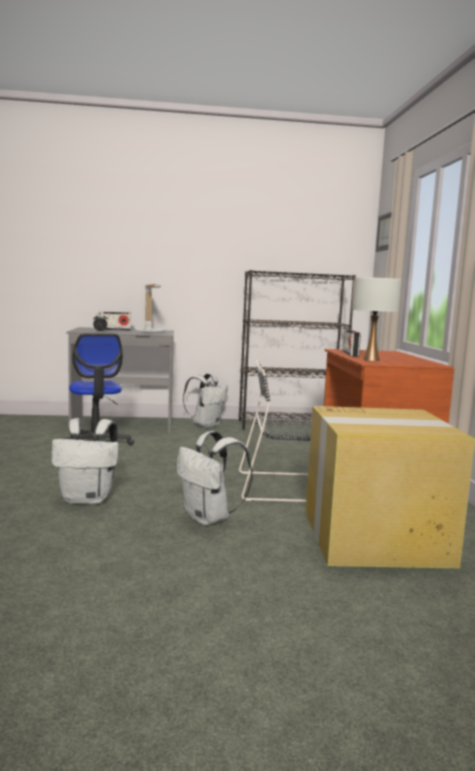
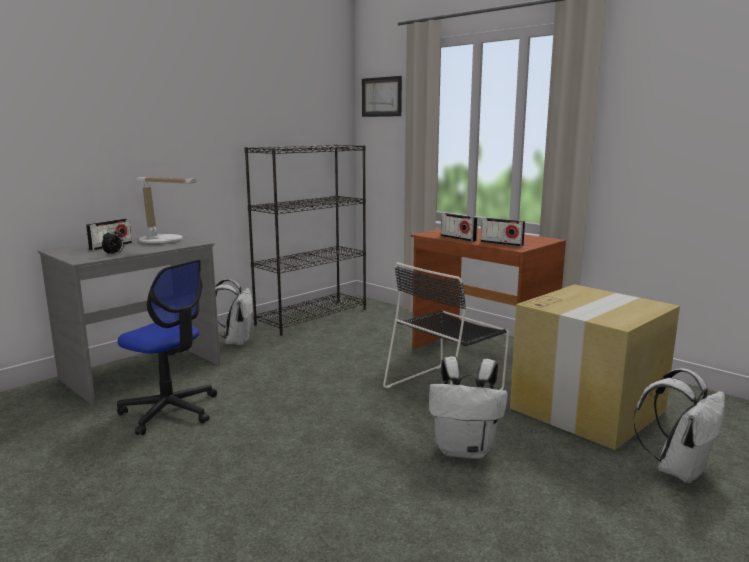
camera: 40 degrees left, 5 degrees up
(88, 499) = (324, 485): white backpack -> white backpack (678, 470)
(371, 359) = (501, 243): white table lamp -> radio

